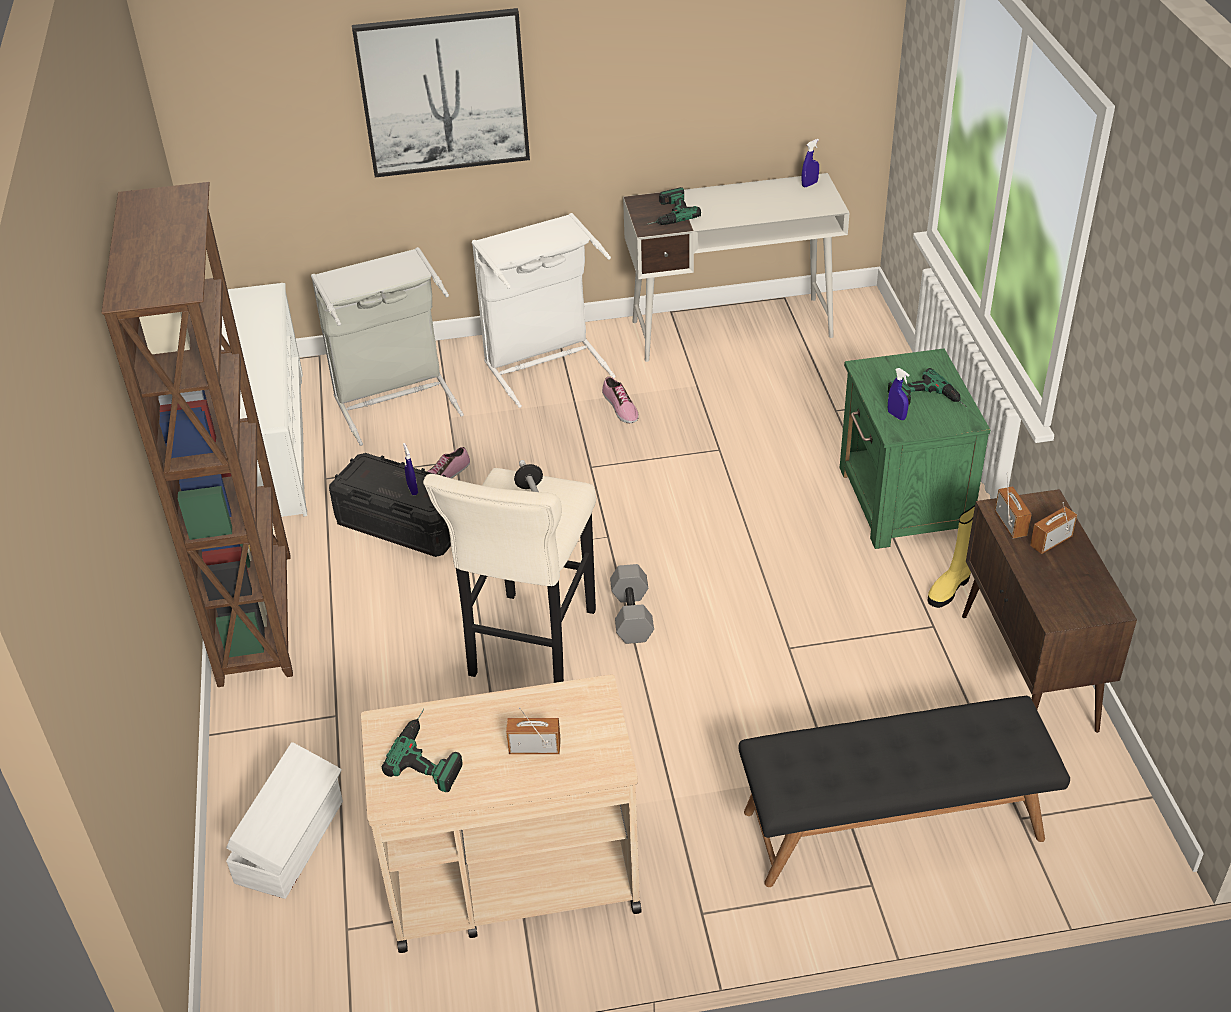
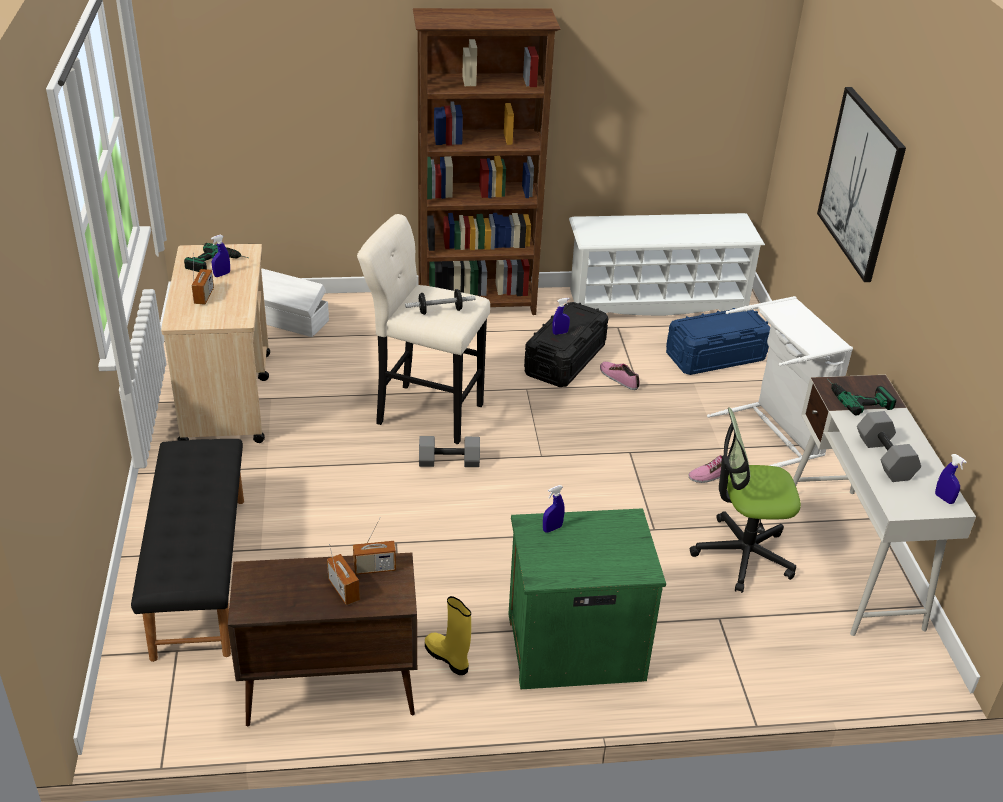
camera: 90 degrees right, 5 degrees down
(394, 399) = (715, 356): grey laundry basket -> blue storage box
(466, 740) = (222, 274): none -> blue spray bottle
(743, 393) = (742, 554): none -> office chair
(761, 208) = (883, 458): none -> grey dumbbell
(929, 400) = (574, 554): power drill -> none

